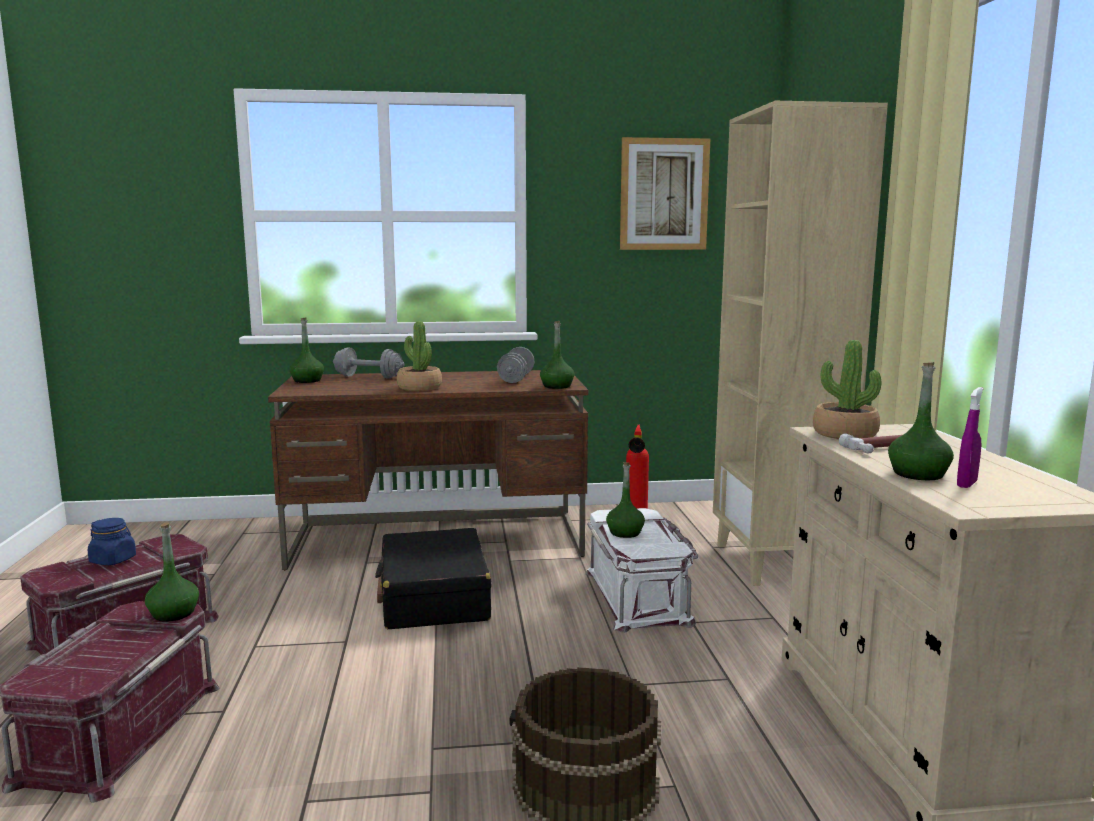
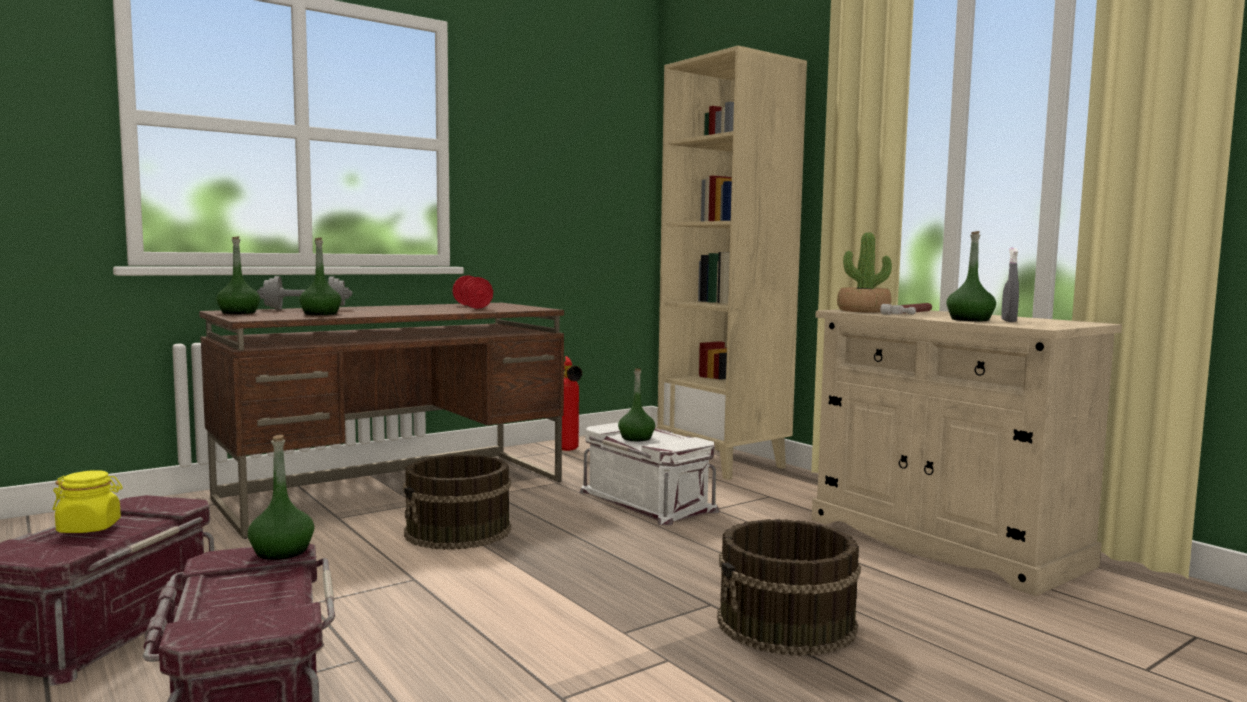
camera: 30 degrees left, 5 degrees down
(113, 560) = (89, 528): blue jar -> yellow jar
(419, 388) = (393, 313): potted plant -> none
(434, 597) = (458, 531): black suitcase -> brown bucket
(516, 379) = (472, 307): grey dumbbell -> red dumbbell
(556, 386) = (529, 309): green bottle -> green bottle (320, 314)
(664, 194) = (570, 136): picture -> none
(966, 484) = (1008, 321): purple spray bottle -> grey spray bottle

